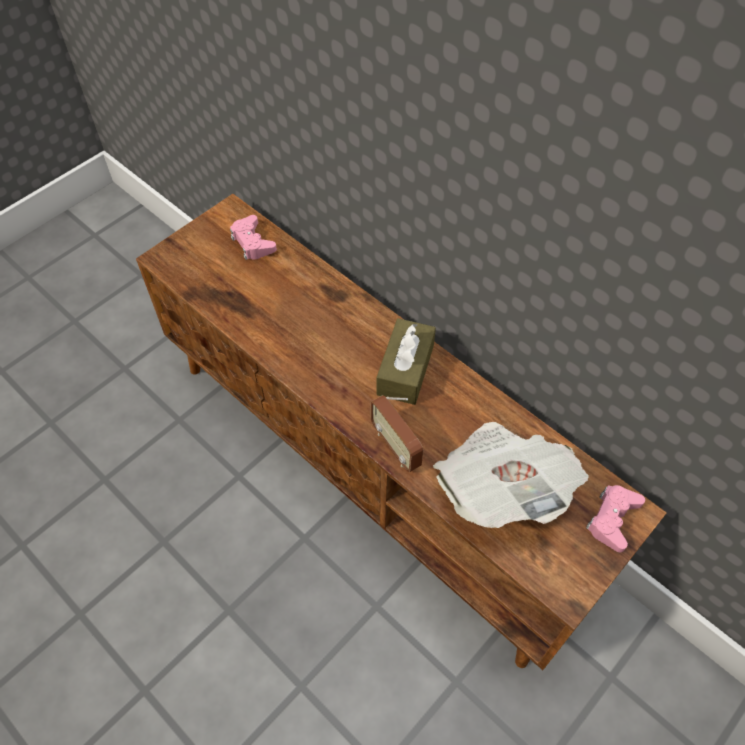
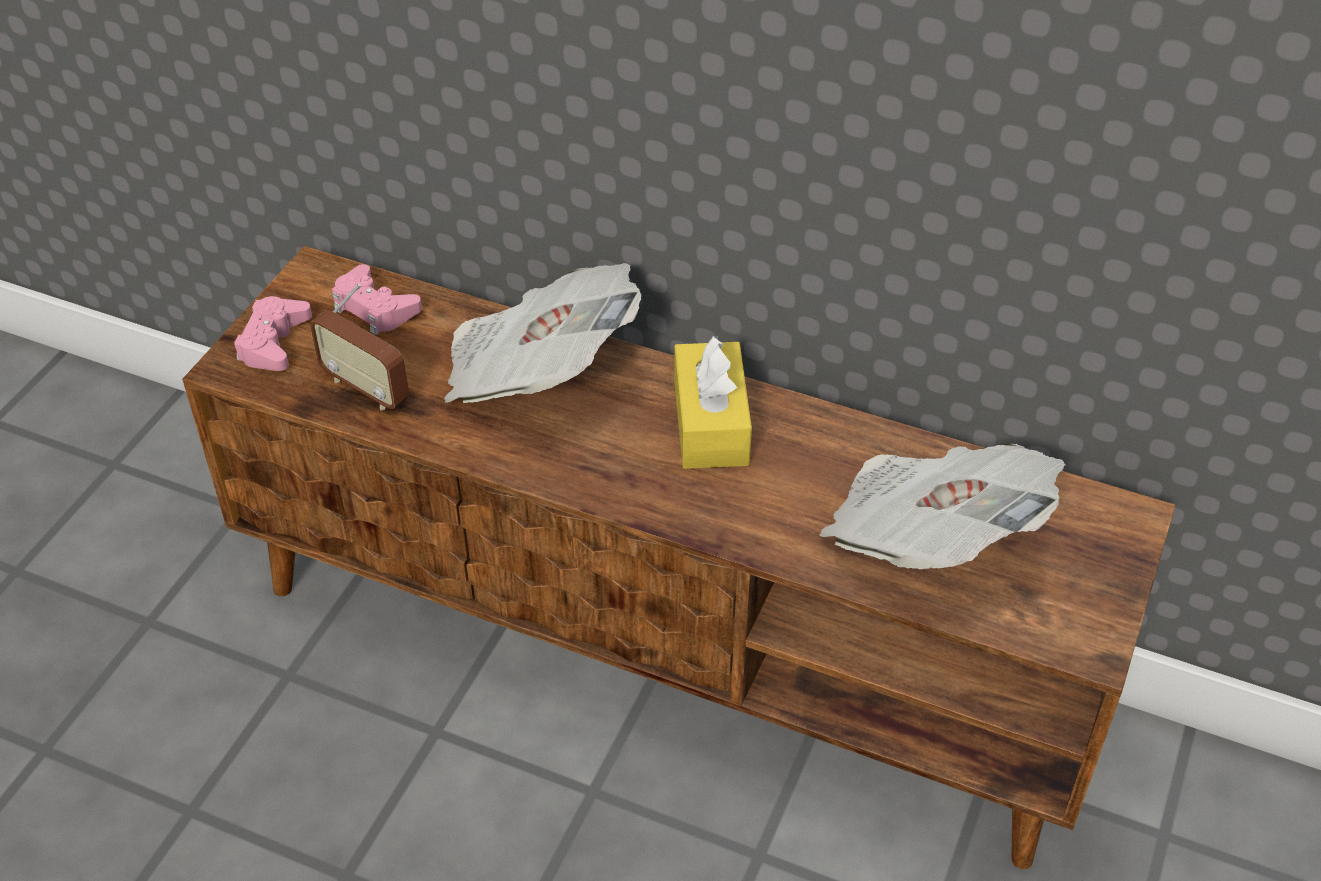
camera: 20 degrees left, 10 degrees down
(322, 309) = (538, 373): none -> newspaper
(396, 446) = (747, 529): radio -> radio (366, 389)
(405, 370) = (711, 423): brown tissue box -> yellow tissue box
(612, 519) = (1107, 534): pink game controller -> pink game controller (274, 342)

